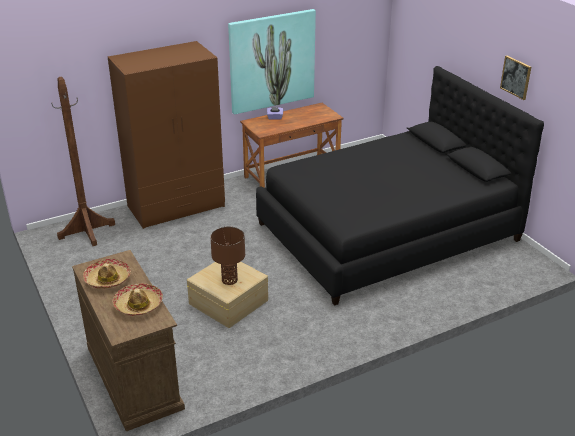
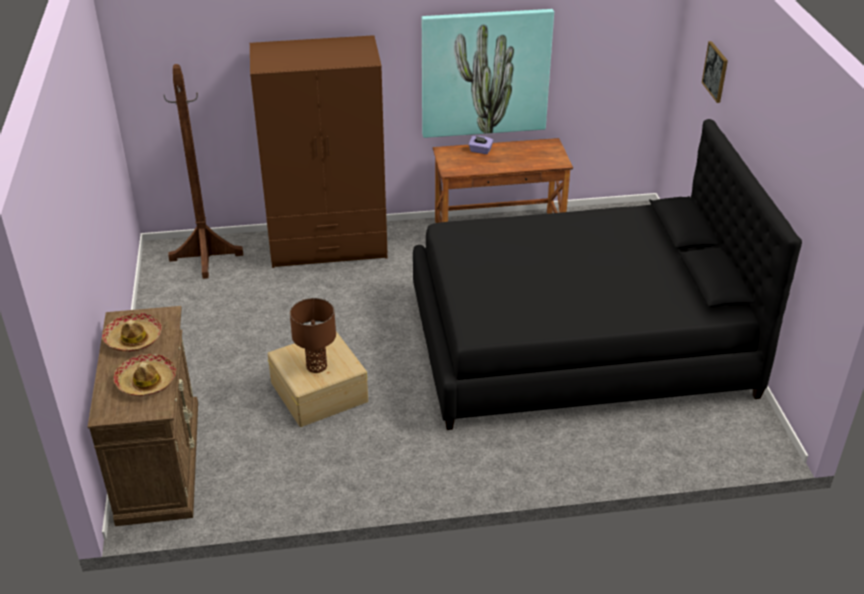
camera: 20 degrees right, 5 degrees up
(516, 77) = (785, 164): picture -> picture (715, 71)

